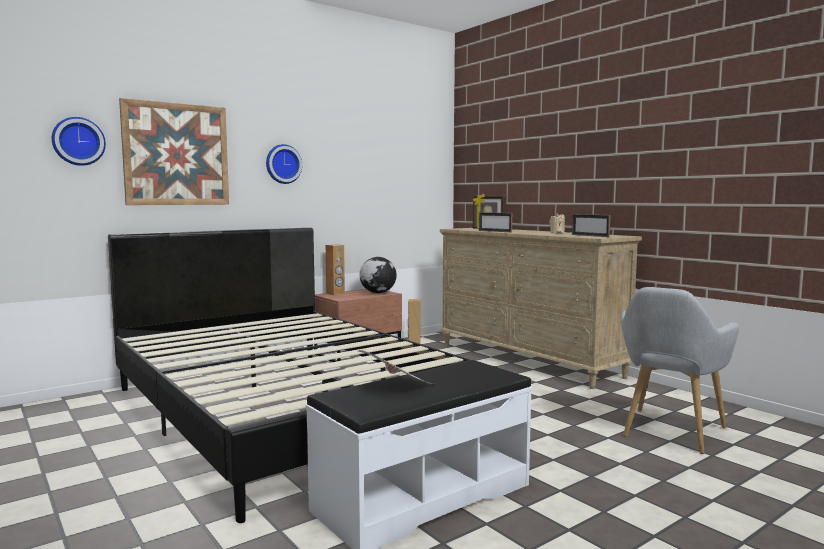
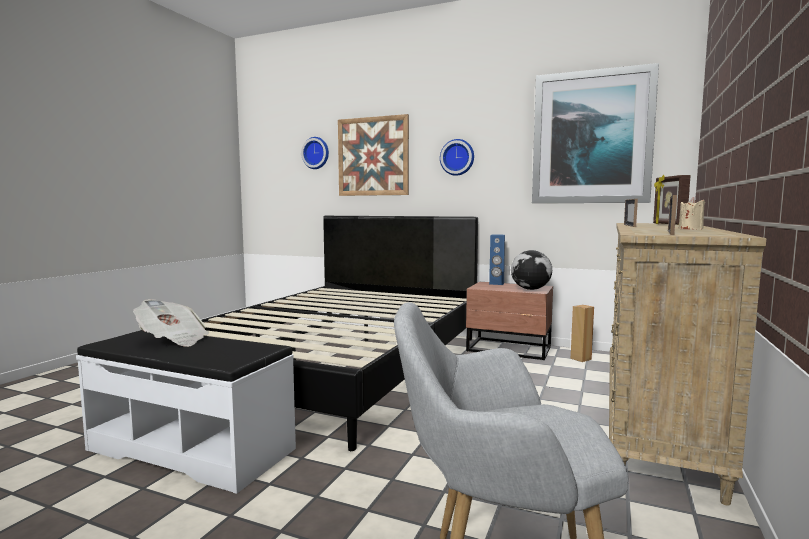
camera: 60 degrees right, 0 degrees up
(335, 293) = (496, 283): brown speaker -> blue speaker
(393, 156) = (591, 138): none -> picture

